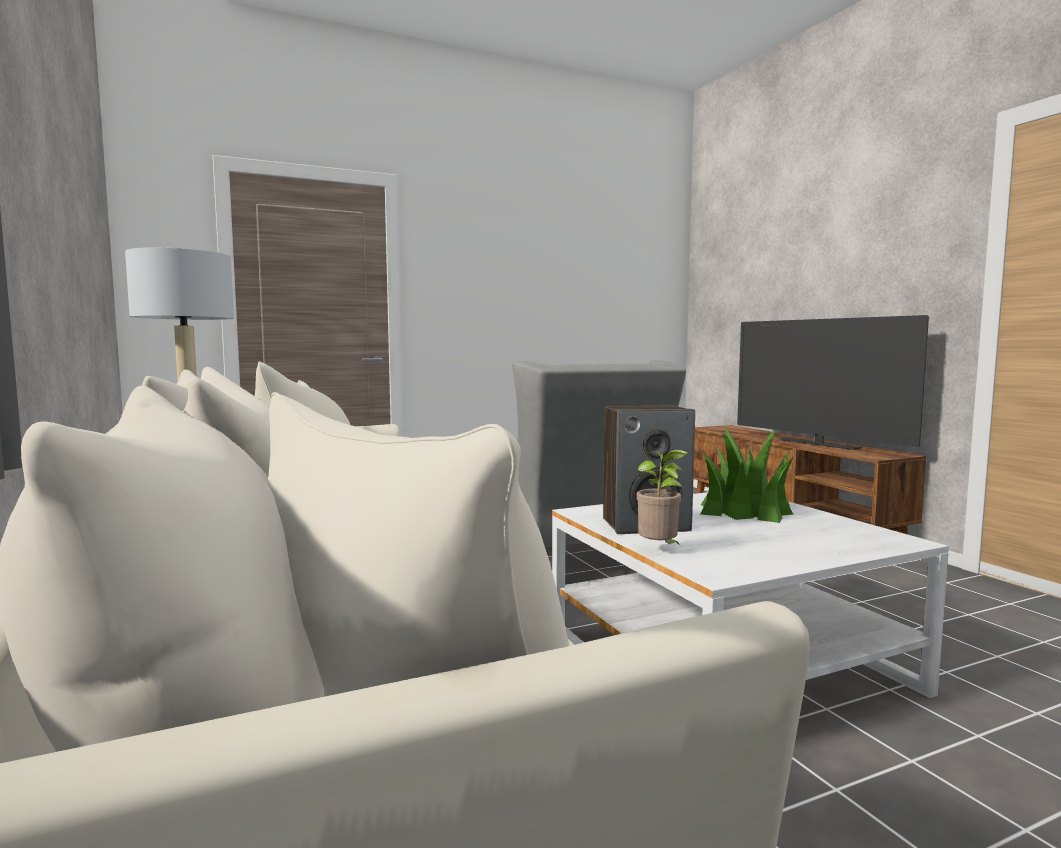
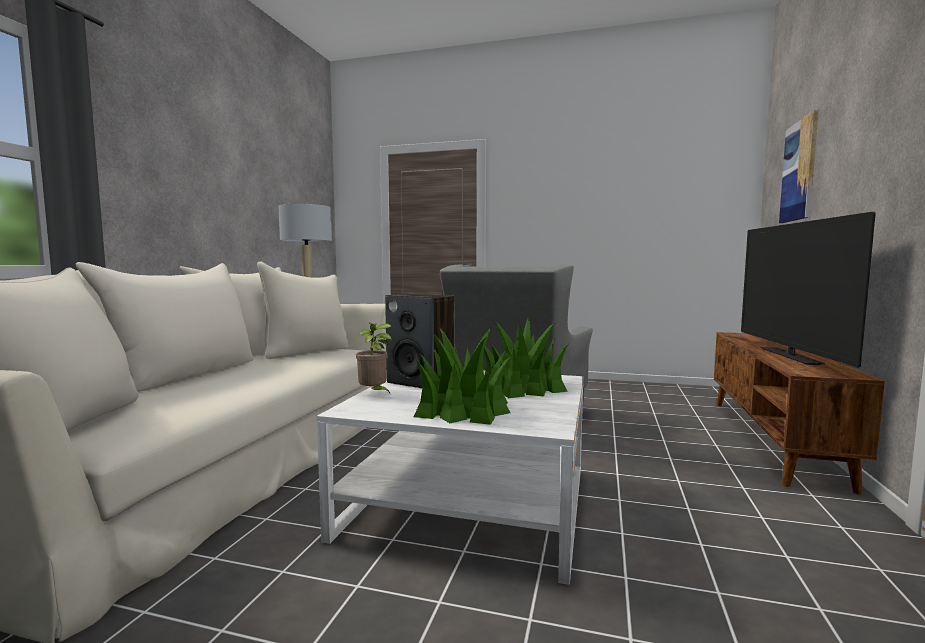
camera: 40 degrees right, 0 degrees up
(763, 265) = (799, 171): none -> picture
(794, 543) = (463, 409): none -> potted plant

